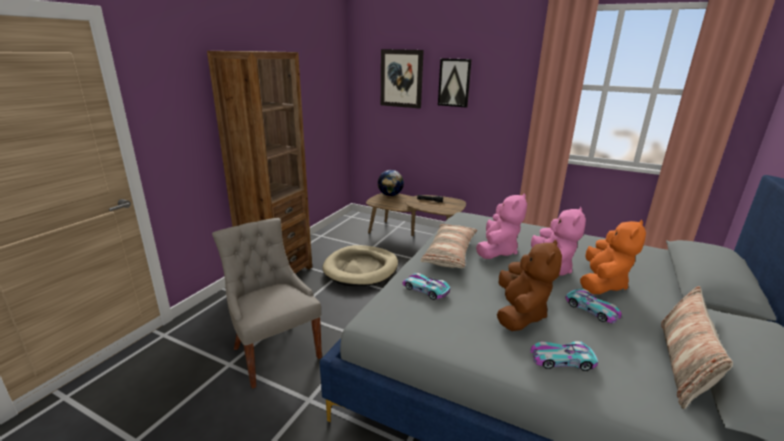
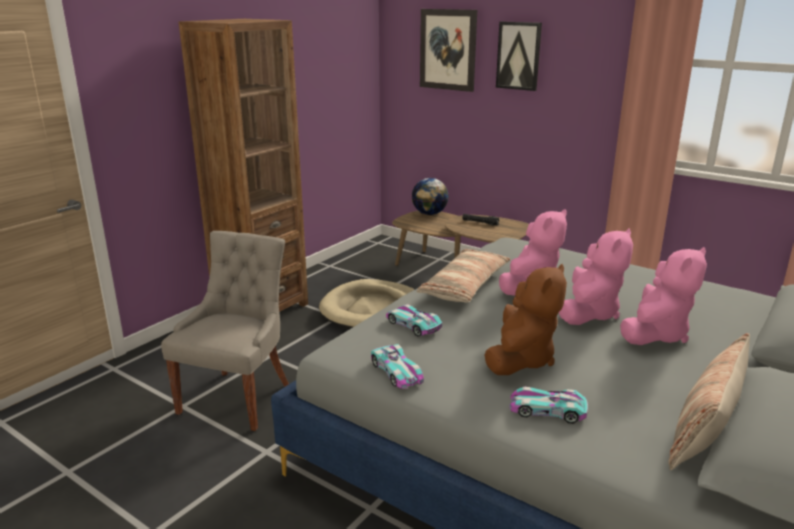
camera: 10 degrees right, 0 degrees up
(274, 352) = (238, 397): grey chair -> grey chair turned 45 degrees clockwise
(591, 310) = (620, 361): toy car -> toy car (396, 371)
(602, 284) = (655, 334): orange plush toy -> pink plush toy

